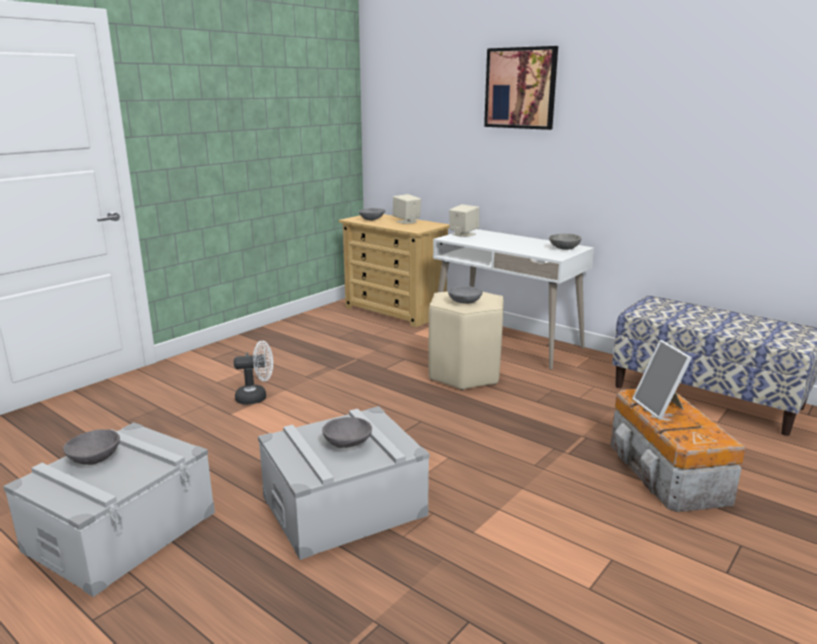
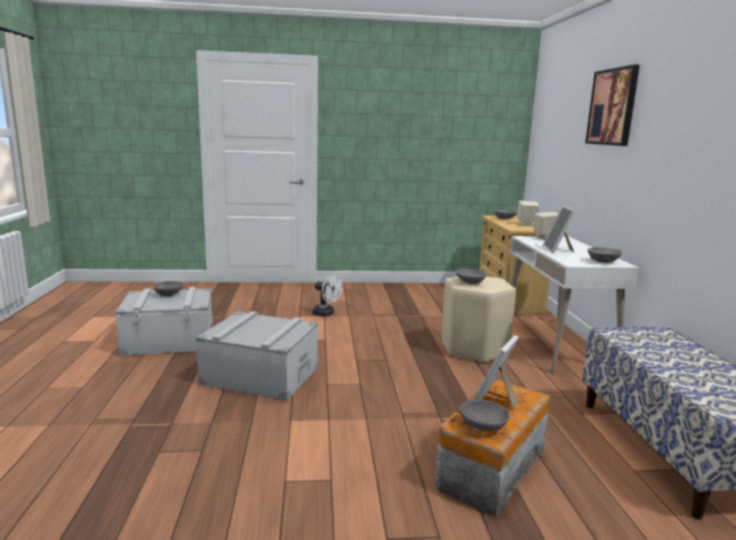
camera: 45 degrees right, 5 degrees down
(348, 444) = (262, 330): grey bowl -> grey bowl (483, 427)
(508, 245) = (558, 250): none -> picture frame

